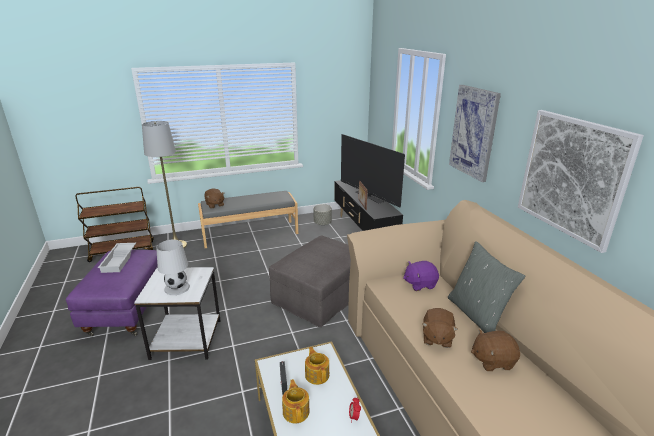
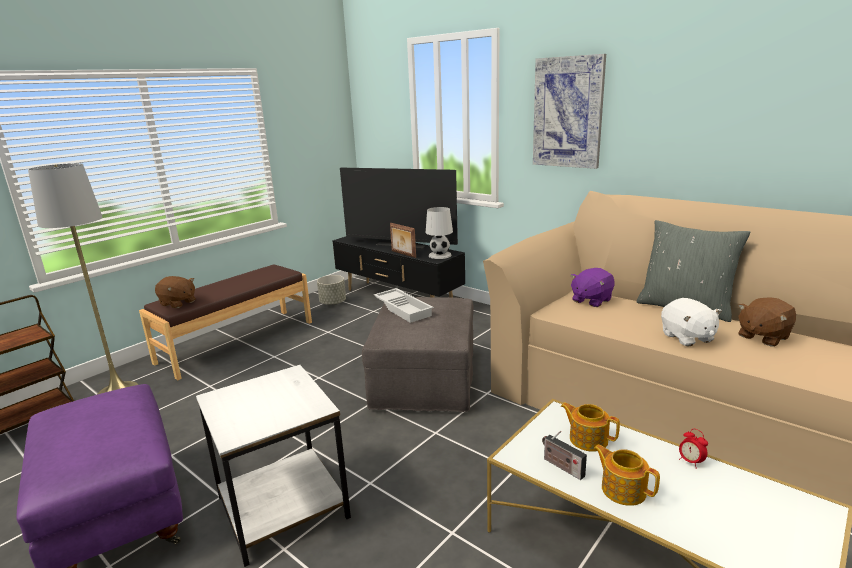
camera: 30 degrees left, 5 degrees down
(119, 260) = (87, 415): white tray -> white tray (404, 309)
(176, 288) = (274, 408): white table lamp -> white table lamp (439, 255)
(250, 233) = (237, 341): grey bench -> brown bench
(437, 338) = (687, 337): brown plush toy -> white plush toy
(572, 177) = (734, 121): picture -> none

